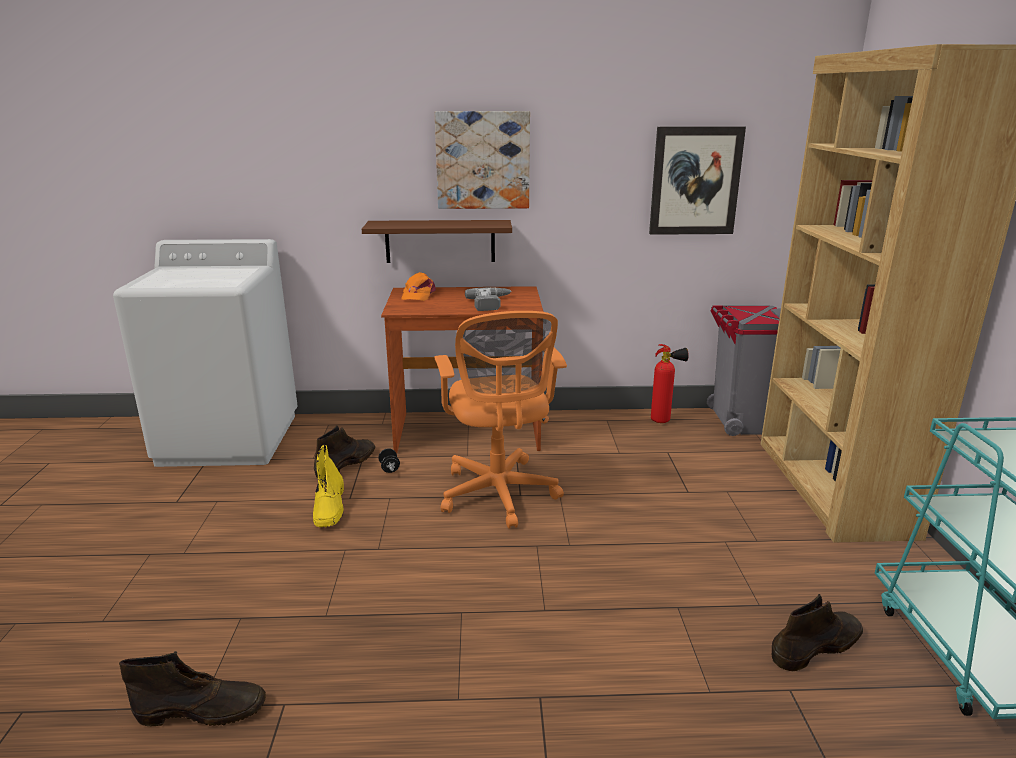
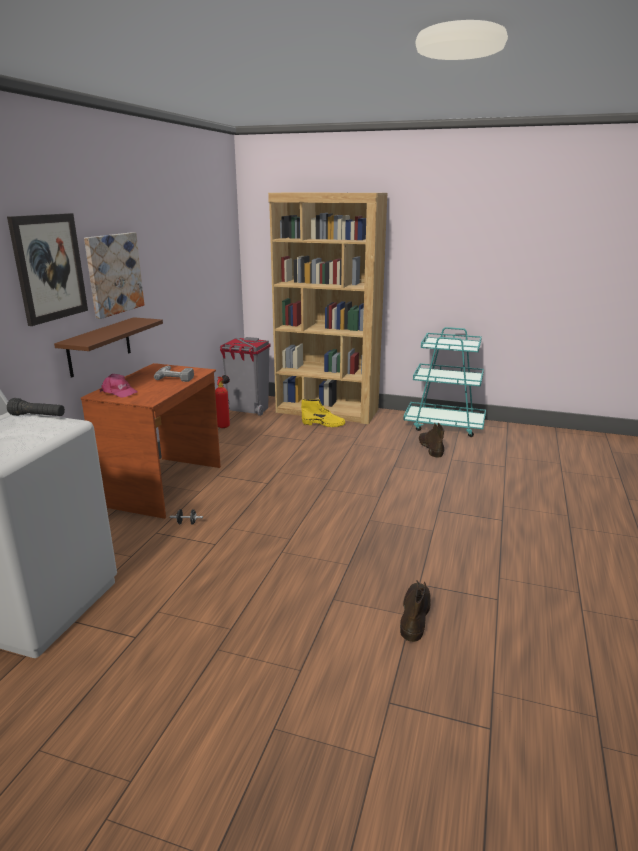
camera: 70 degrees left, 0 degrees up
(249, 274) = (38, 416): none -> black flashlight
(329, 508) = (221, 554): yellow boot -> yellow boot (324, 424)
(346, 463) = (158, 541): brown boot -> none
(418, 295) = (119, 392): orange cap -> pink cap
(499, 496) = (262, 489): orange office chair -> none
(695, 181) = (201, 270): picture -> picture (49, 267)

